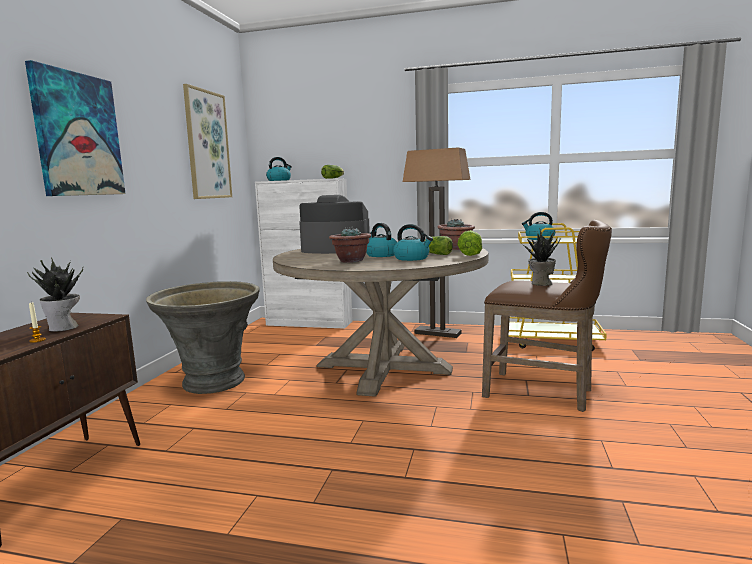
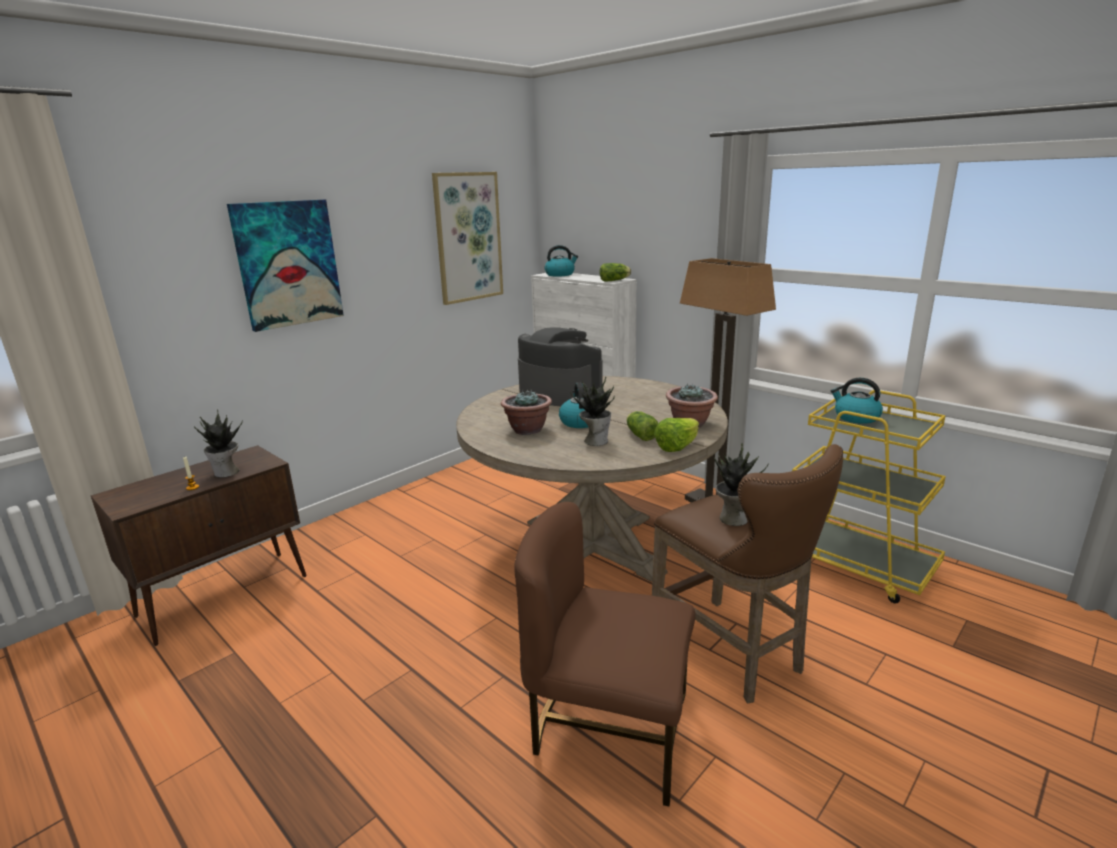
camera: 30 degrees right, 10 degrees up
(213, 382) = (420, 516): grey planter -> none
(412, 258) = (595, 441): kettle -> potted plant
(526, 451) = (609, 730): none -> brown chair

